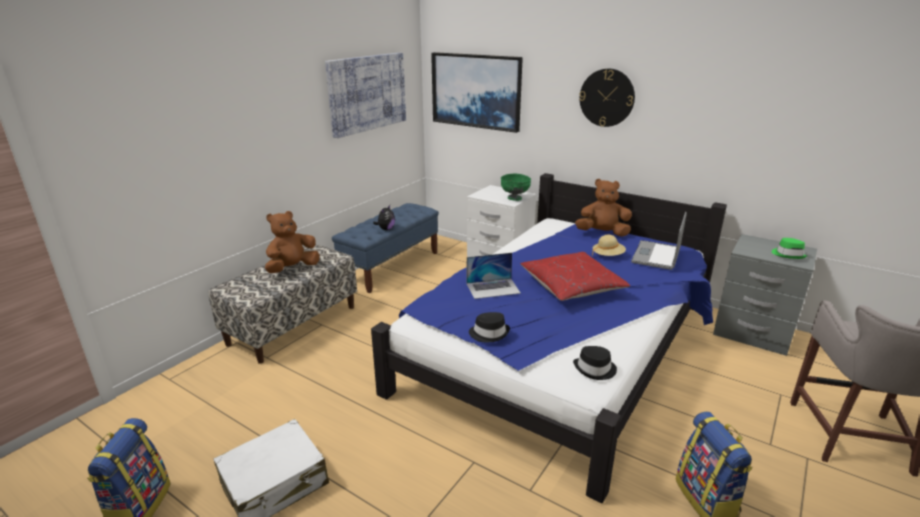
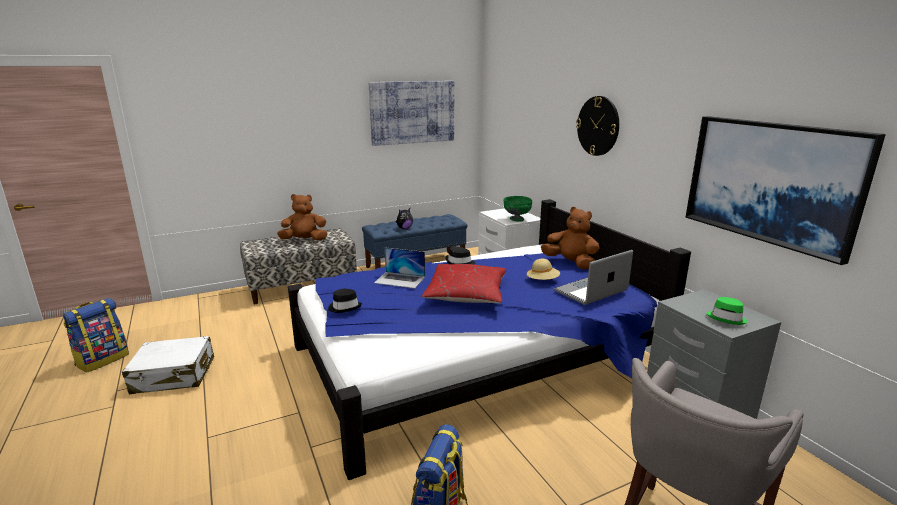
camera: 30 degrees right, 5 degrees down
(476, 91) = (511, 117): picture -> picture (771, 182)
(595, 369) = (386, 356): black hat -> black hat (459, 262)

